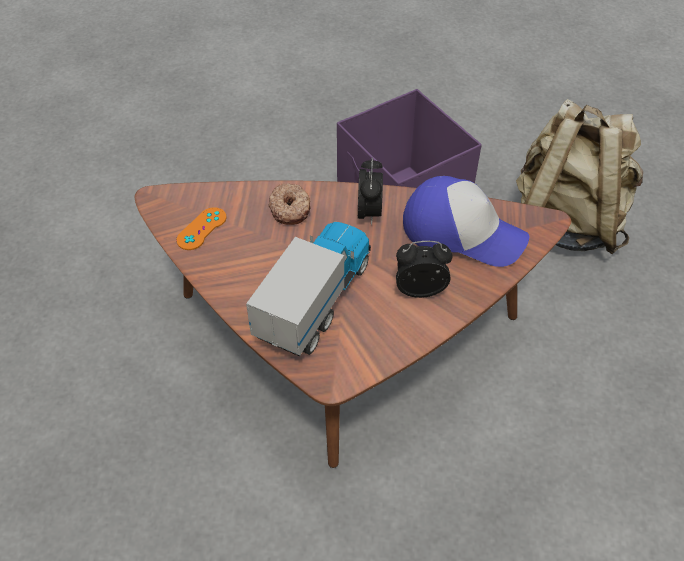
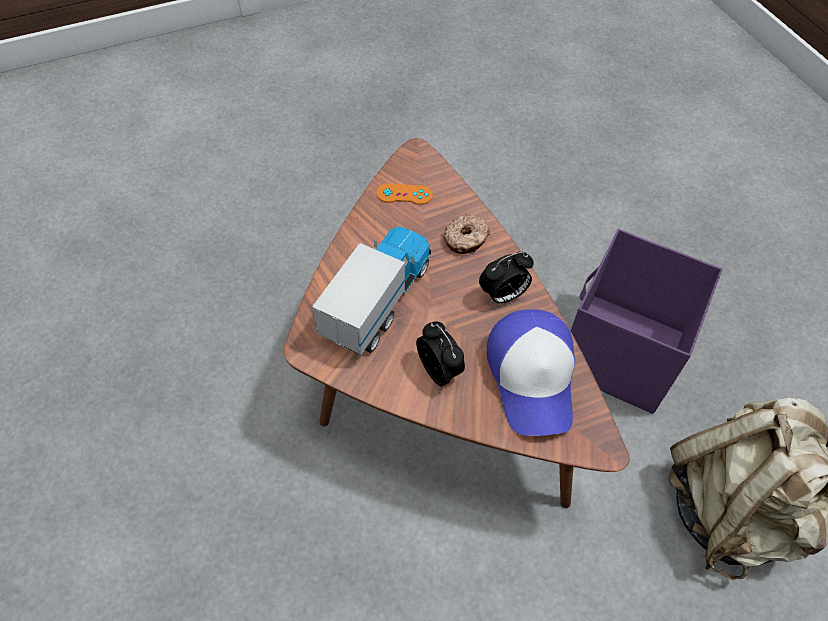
camera: 60 degrees right, 5 degrees up
(315, 301) = (378, 302): toy truck -> toy truck turned 60 degrees counterclockwise

